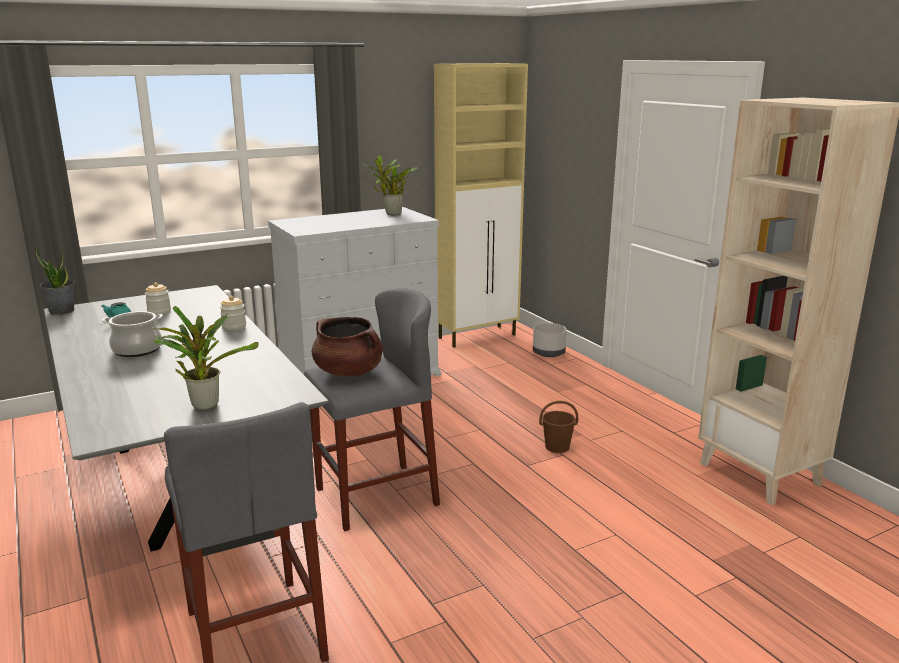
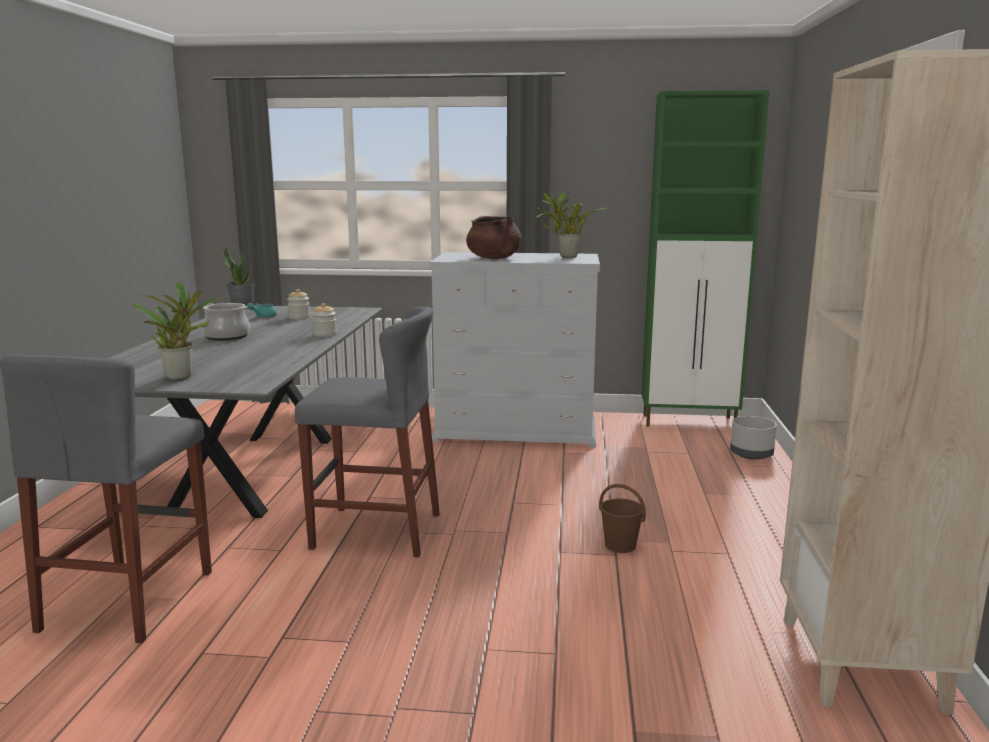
camera: 35 degrees right, 5 degrees down
(349, 372) = (349, 384): brown cooking pot -> brown cooking pot (494, 258)
(478, 336) = (690, 422): beige cabinet -> green cabinet

